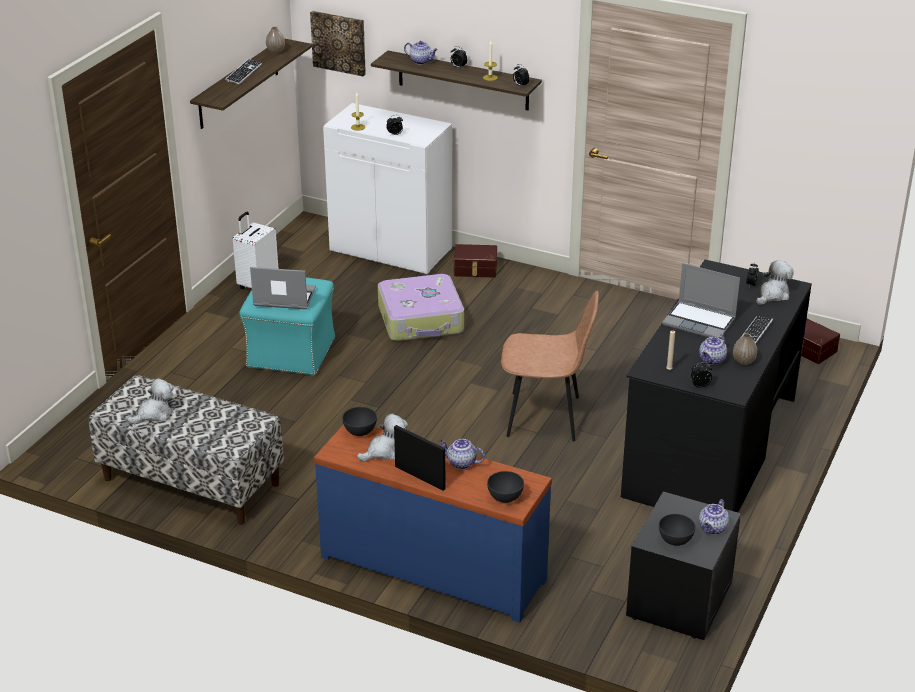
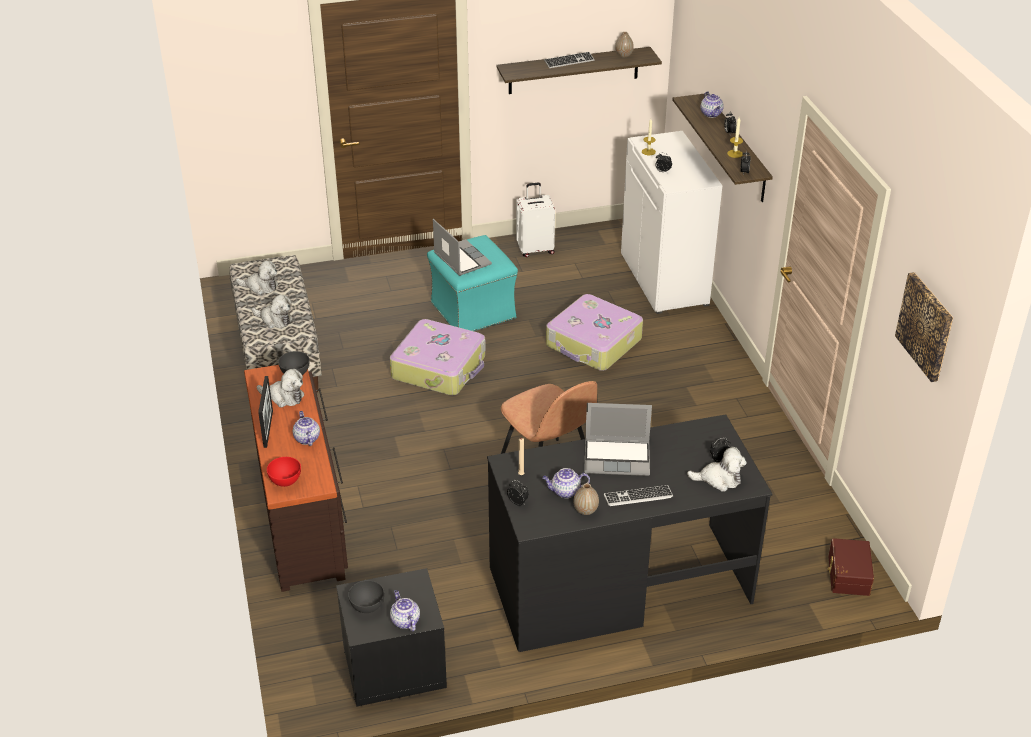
camera: 50 degrees right, 5 degrees up
(219, 427) = (274, 320): none -> plush toy
(339, 42) = (687, 70): picture -> picture (926, 326)
(342, 405) = (440, 367): none -> suitcase
(434, 566) = (302, 514): blue dresser -> brown dresser
(475, 269) = (698, 331): brown storage box -> none
(505, 497) = (285, 481): grey bowl -> red bowl
(700, 322) = (618, 458): laptop -> laptop turned 75 degrees counterclockwise
(713, 529) = (404, 621): teapot -> teapot turned 75 degrees clockwise

